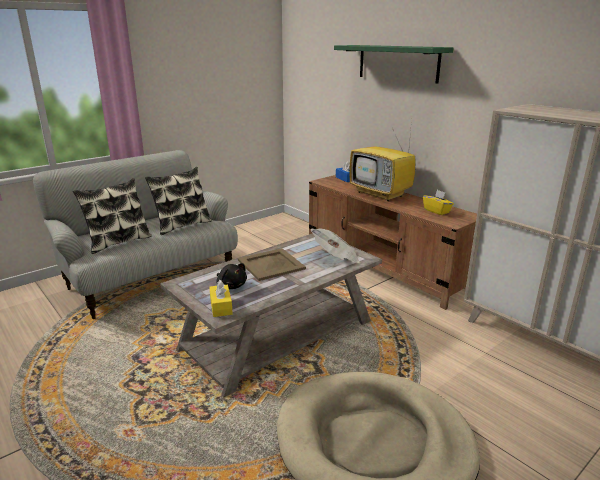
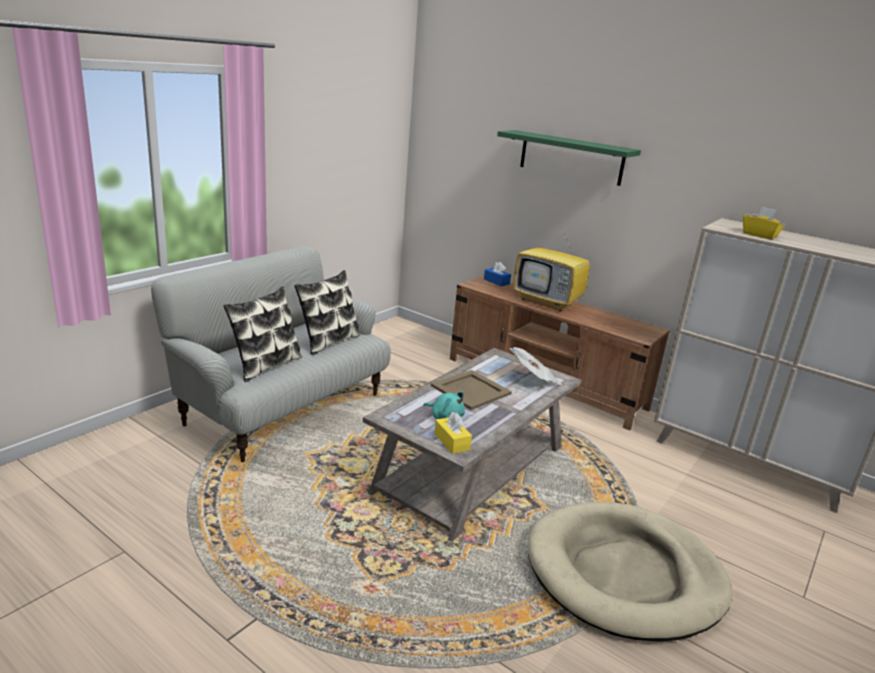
camera: 15 degrees left, 0 degrees up
(231, 286) = (445, 417): black plush toy -> turquoise plush toy
(436, 211) = (618, 324): yellow tissue box -> yellow tissue box (759, 235)

